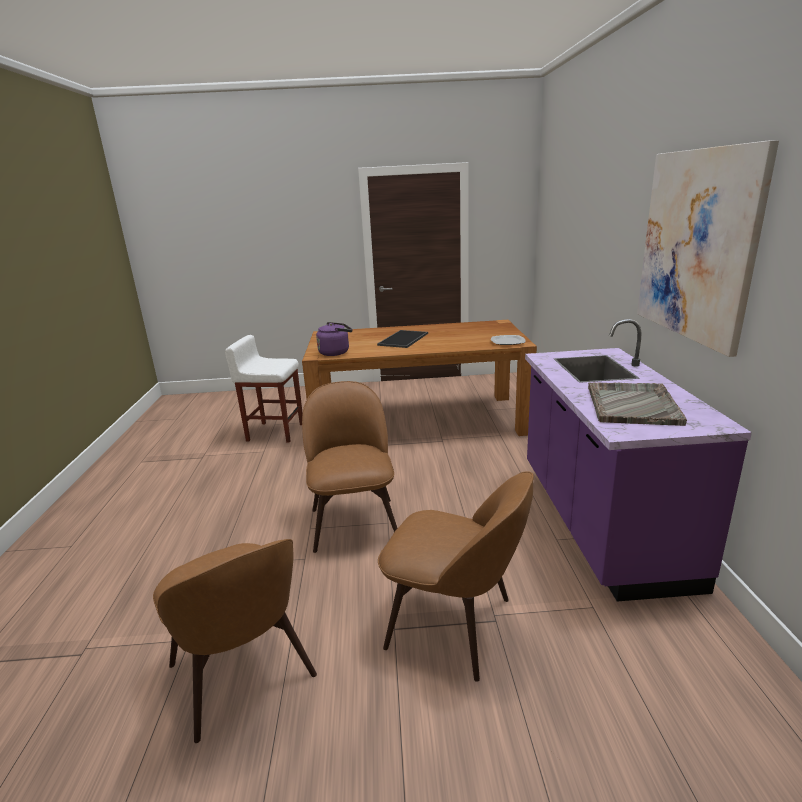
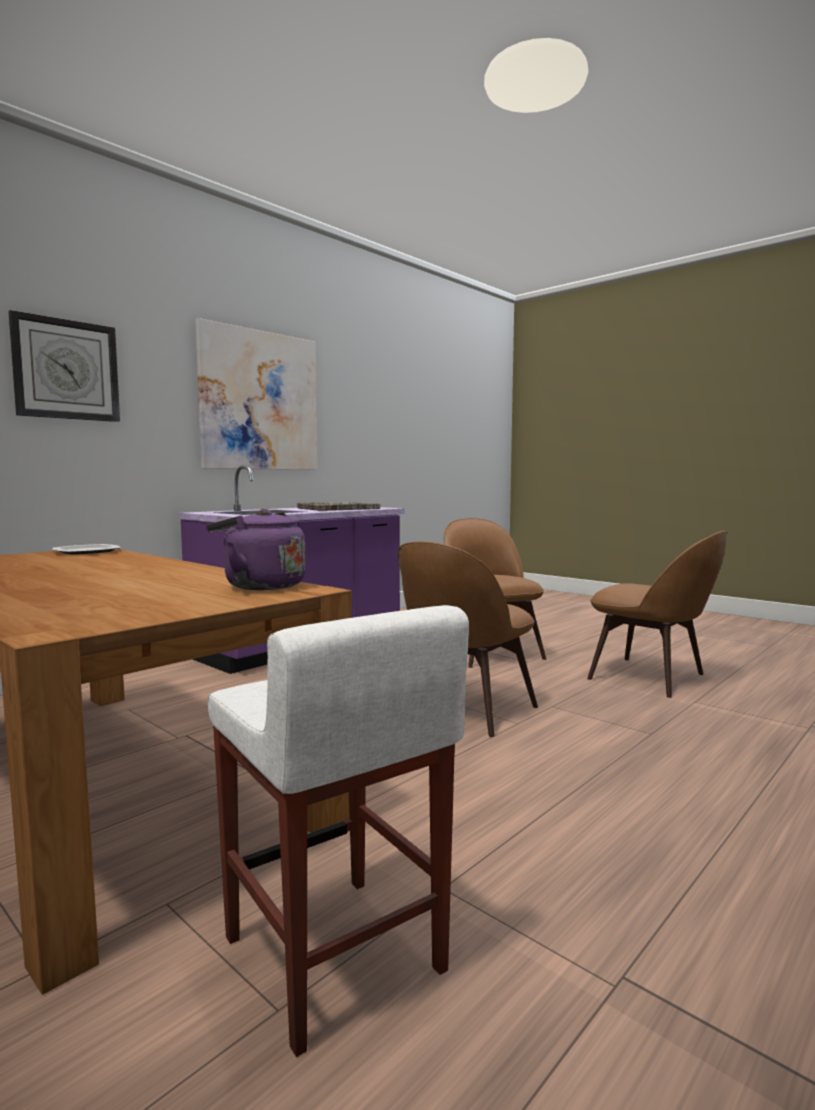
camera: 135 degrees left, 15 degrees down
(244, 675) = (651, 677): brown chair -> brown chair turned 120 degrees clockwise
(404, 339) = (100, 577): tray -> none
(600, 220) = (66, 370): none -> wall clock

